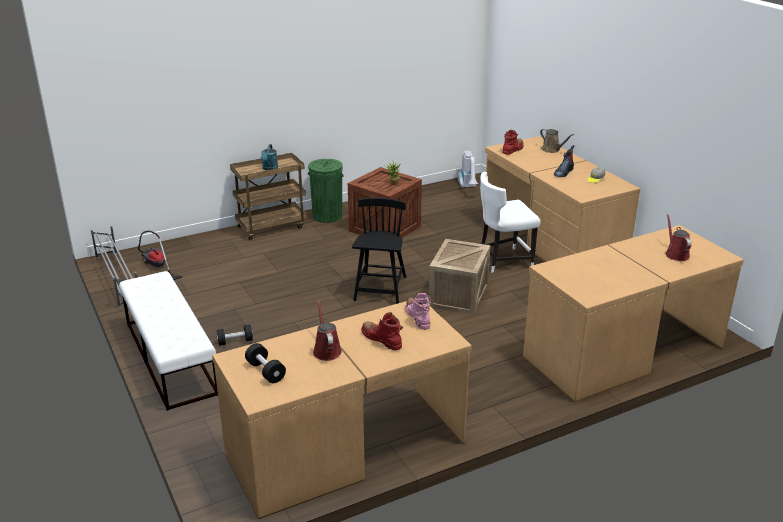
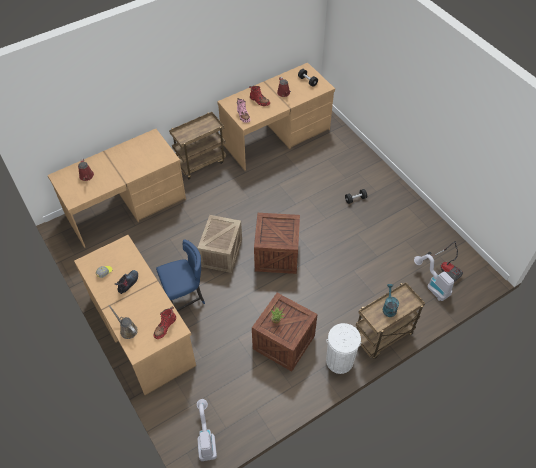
camera: 175 degrees right, 25 degrees up
(118, 279) = (465, 253): grey shoe rack -> none
(170, 357) = (387, 184): white bench -> none
(186, 256) = (432, 285): none -> vacuum cleaner
(327, 216) = (339, 361): green trash can -> white trash can
(380, 289) = (276, 255): black chair -> crate
(503, 261) = (185, 298): white chair -> blue chair
(504, 409) = (201, 163): none -> brown cart

